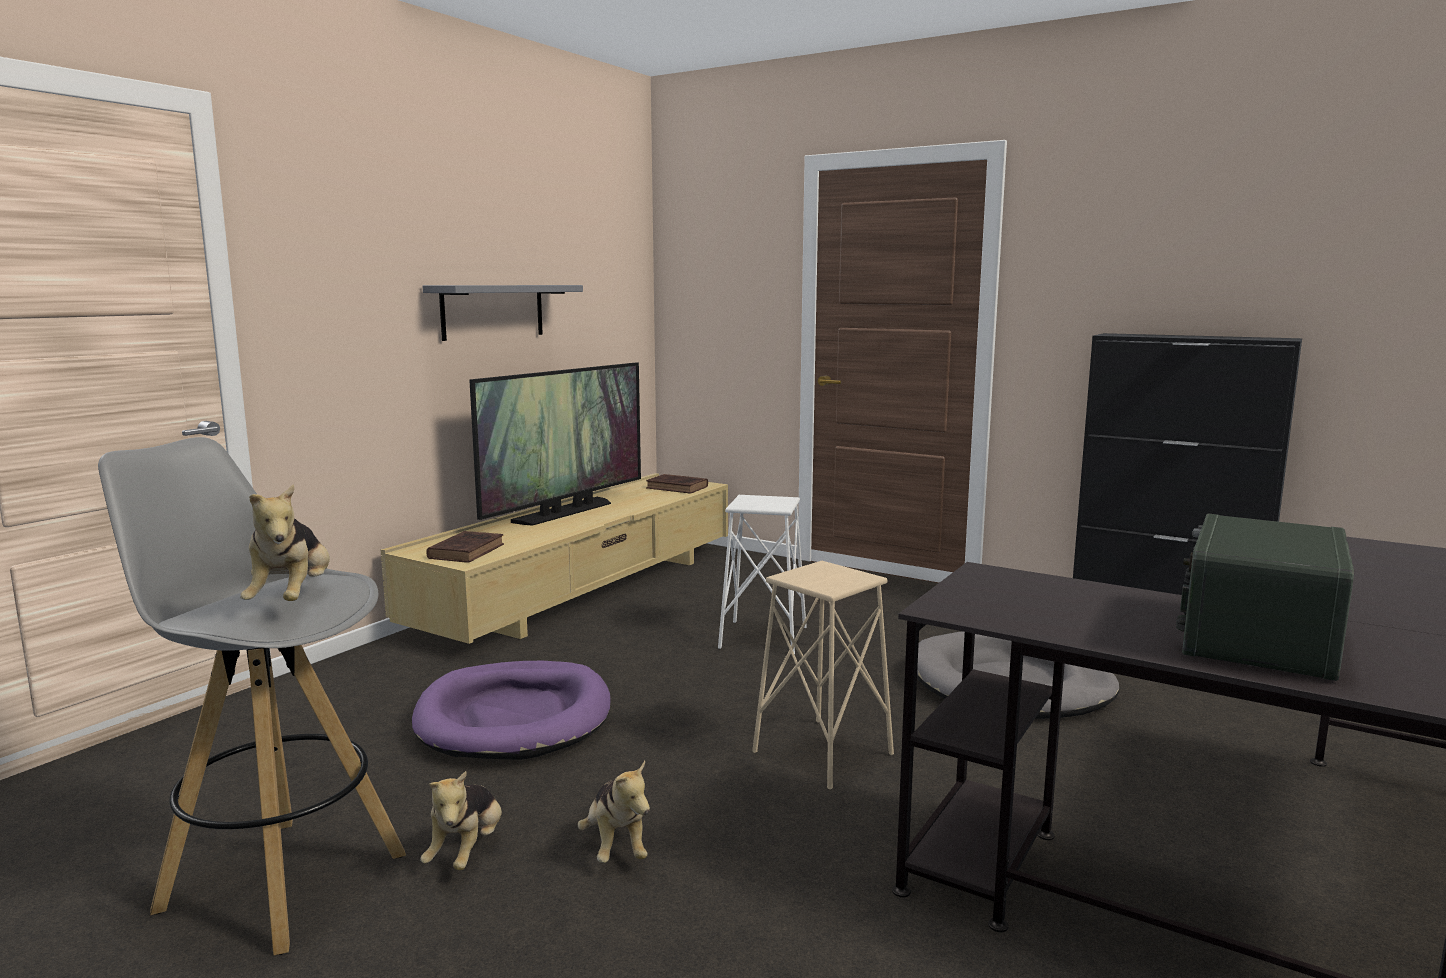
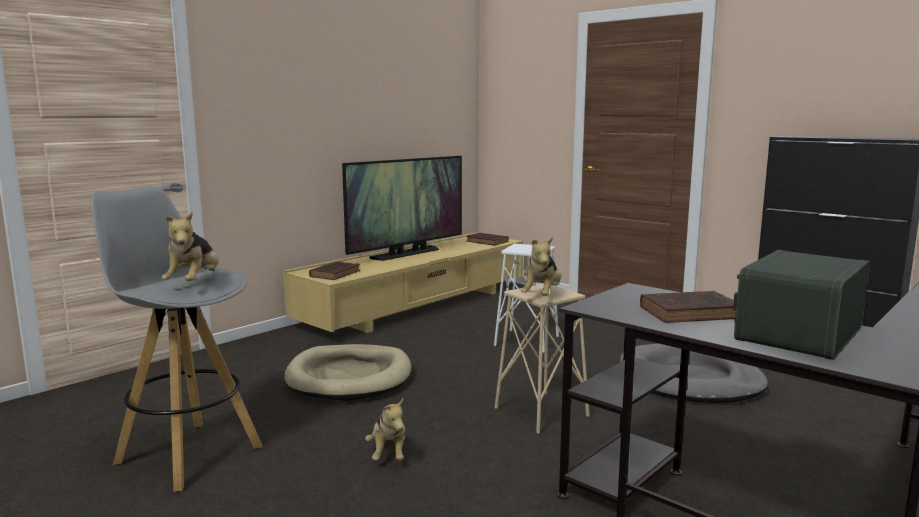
camera: 10 degrees right, 0 degrees up
(467, 852) = (298, 448): plush toy -> plush toy (542, 296)
(493, 311) = (362, 119): grey shelf -> none
(514, 717) = (350, 377): purple dog bed -> beige dog bed
(1091, 610) = (692, 312): none -> brown book

